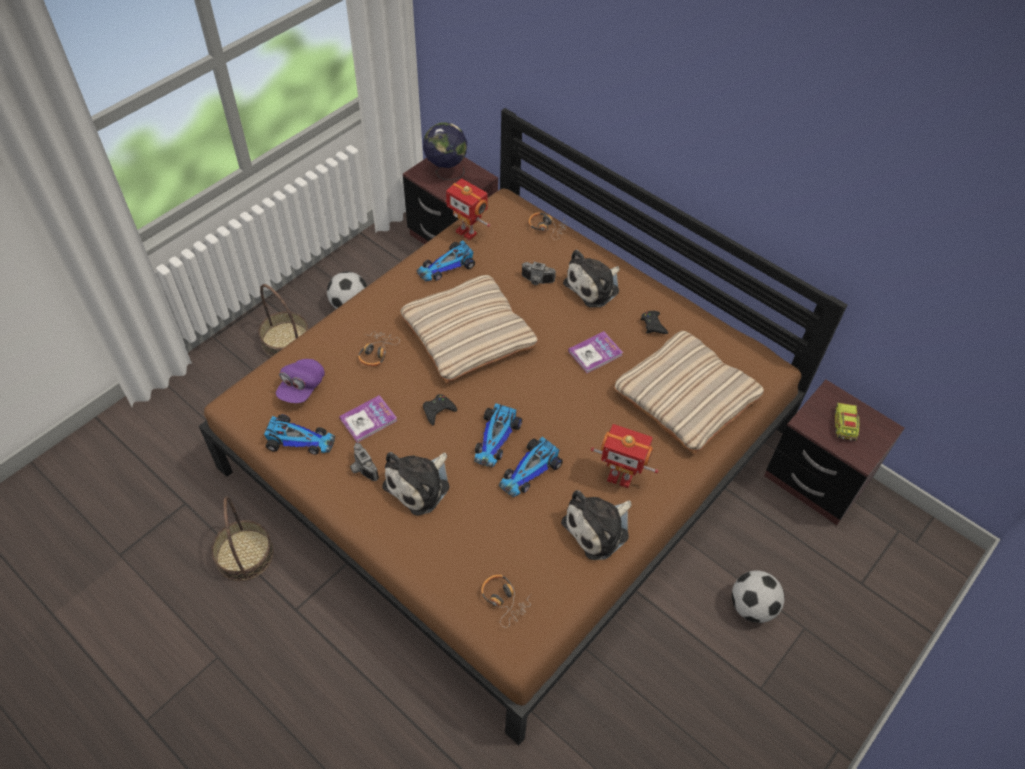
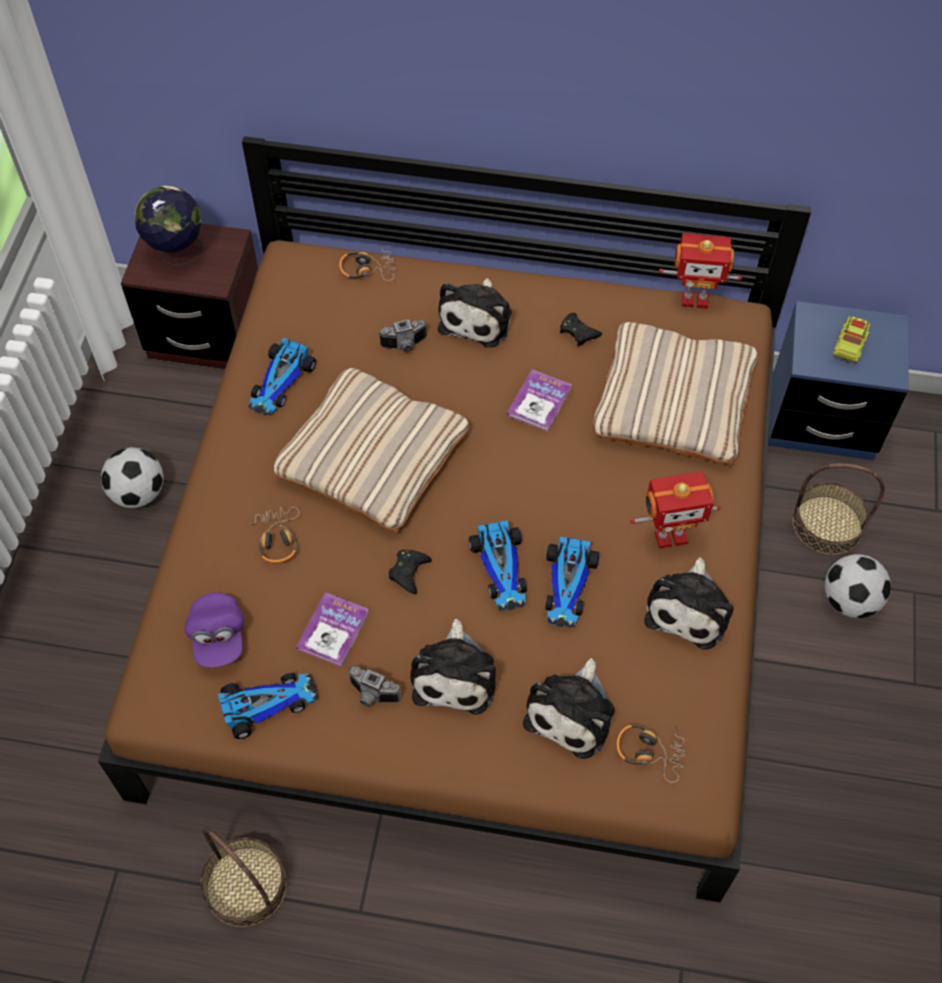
camera: 30 degrees left, 5 degrees up
(285, 340) = (87, 585): basket -> basket (827, 525)
(467, 232) = (272, 323): toy robot -> toy robot (694, 299)
(474, 548) = (573, 712): none -> plush toy
(816, 479) = (821, 420): brown nightstand -> blue nightstand
(844, 425) = (849, 345): toy truck -> toy truck turned 135 degrees counterclockwise

